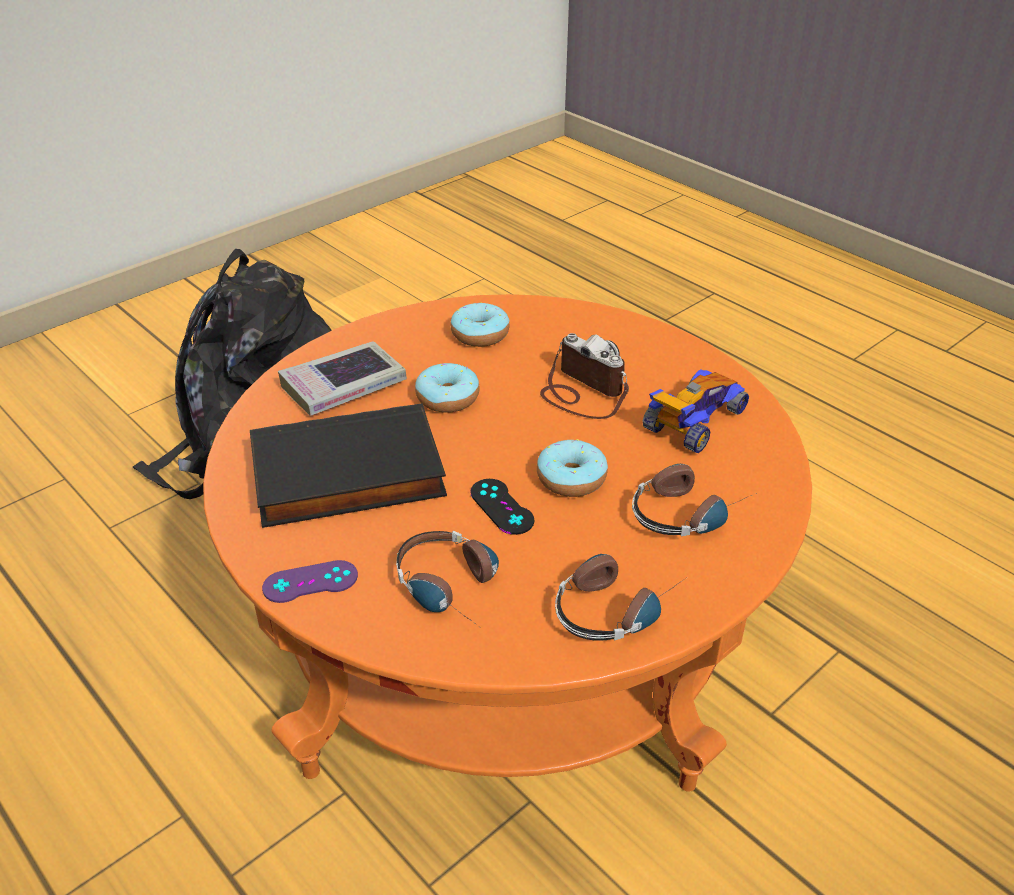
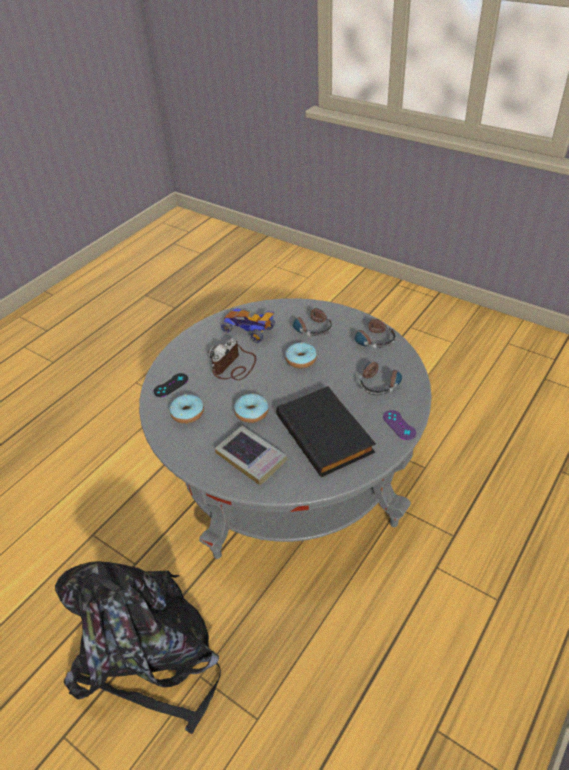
camera: 100 degrees left, 5 degrees up
(501, 507) = (327, 377): black game controller -> black game controller (171, 385)
(506, 633) = (289, 470): orange coffee table -> grey coffee table

